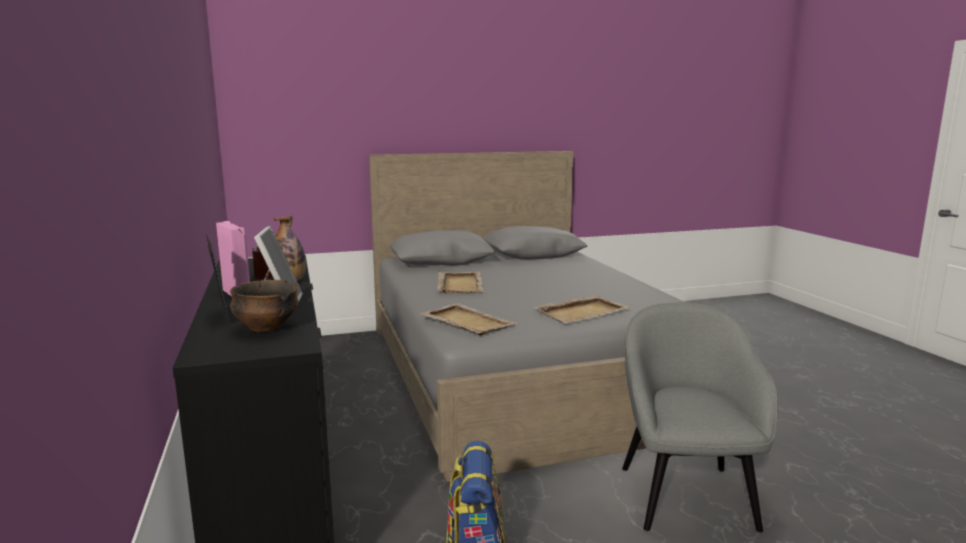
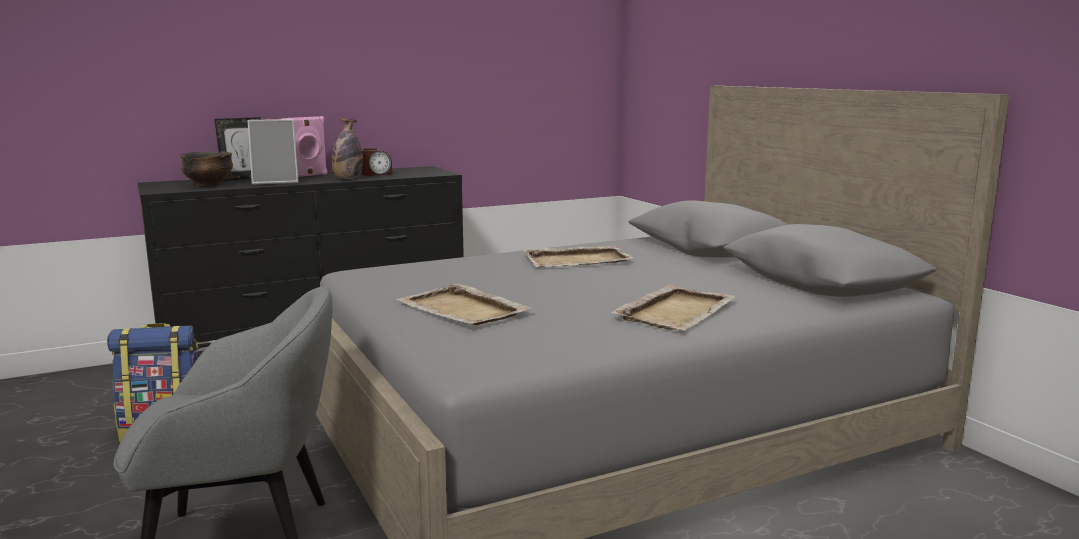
camera: 80 degrees right, 0 degrees up
(466, 322) = (412, 270): beige tray -> beige tray (676, 311)

